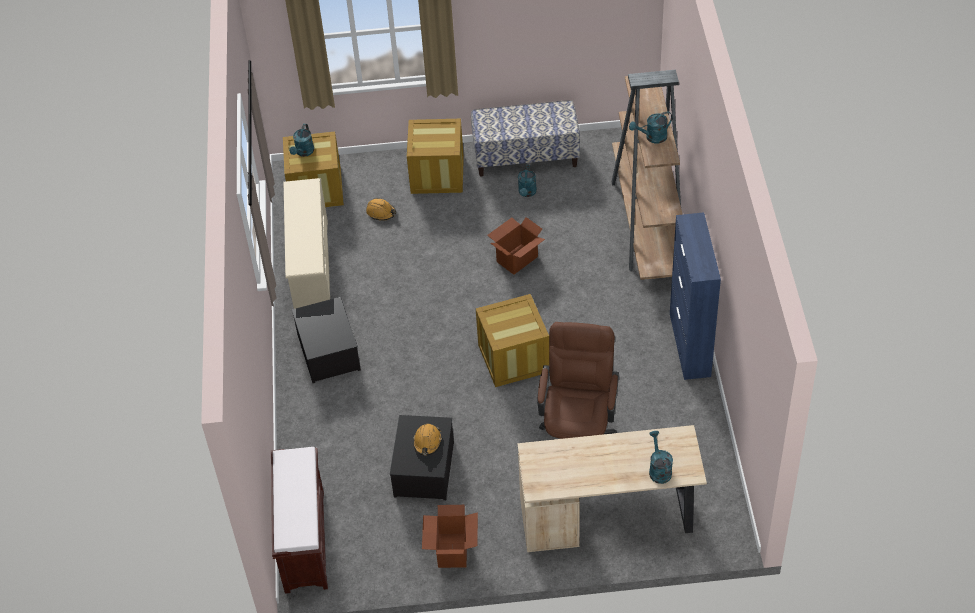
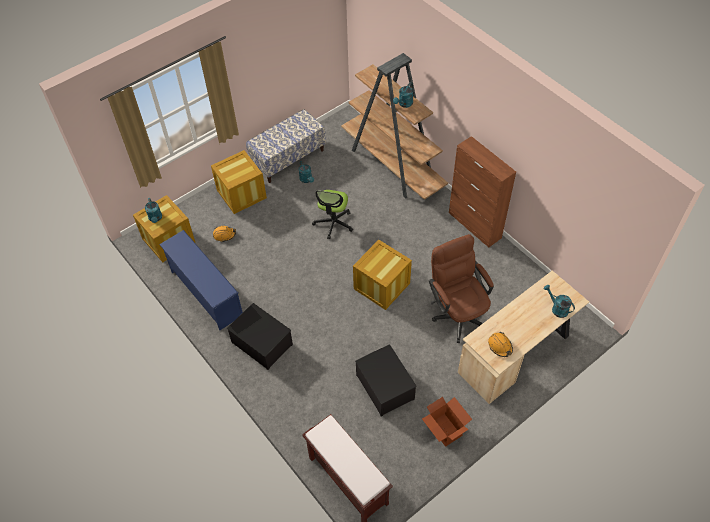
camera: 35 degrees left, 5 degrees up
(310, 267) = (205, 293): beige shoe rack -> blue shoe rack
(427, 442) = (387, 369): orange hard hat -> orange hard hat (500, 346)
(516, 259) = (333, 223): cardboard box -> office chair
(689, 345) = (475, 225): blue cabinet -> brown cabinet

